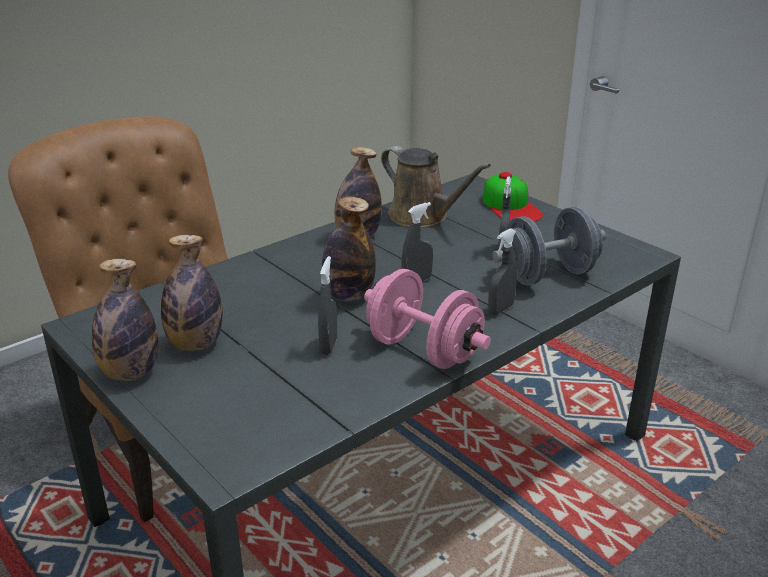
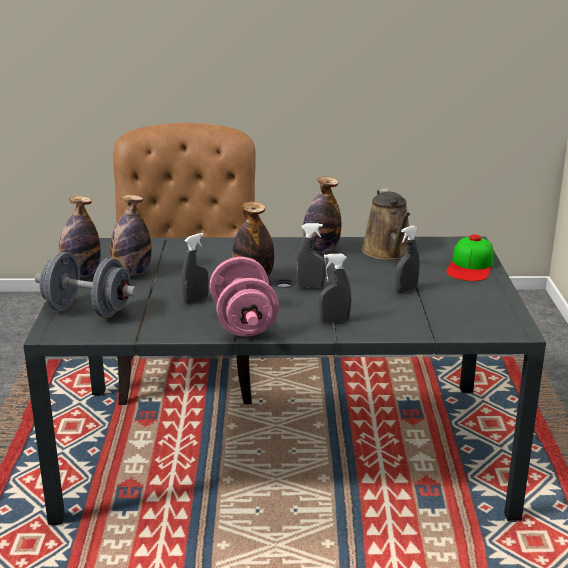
camera: 40 degrees right, 5 degrees down
(547, 275) = (407, 315): grey dumbbell -> grey dumbbell (88, 310)

